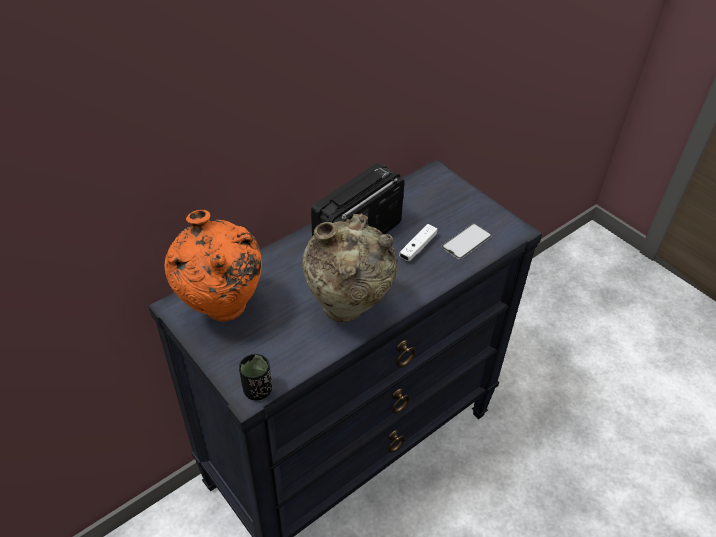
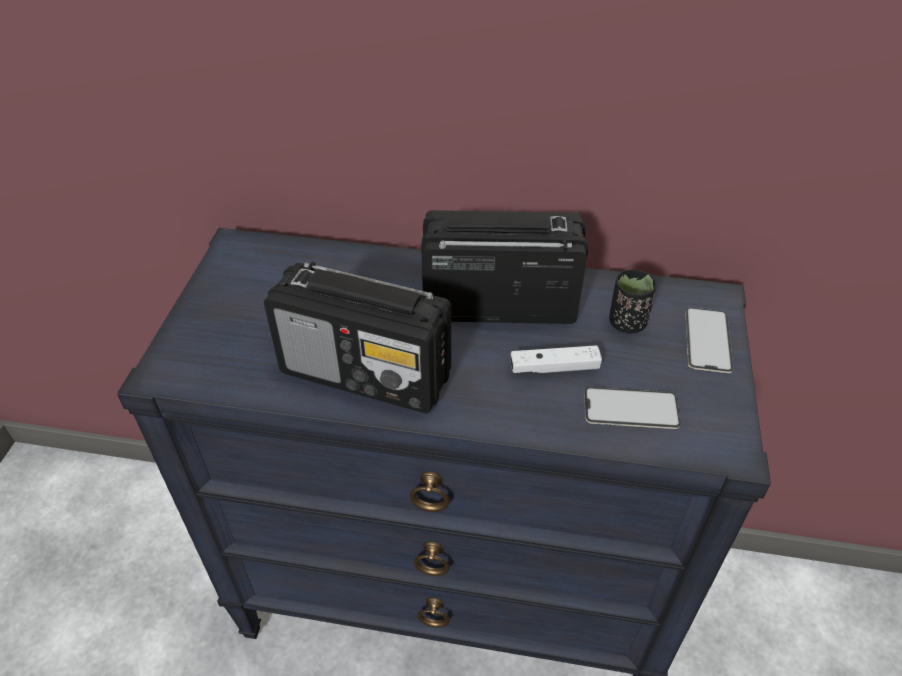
camera: 50 degrees right, 0 degrees up
(223, 312) = (260, 279): orange vase -> none
(257, 390) = (173, 376): black cup -> black cup (627, 323)
(348, 312) = (367, 374): beige vase -> radio
(455, 192) = (707, 340): none -> phone

